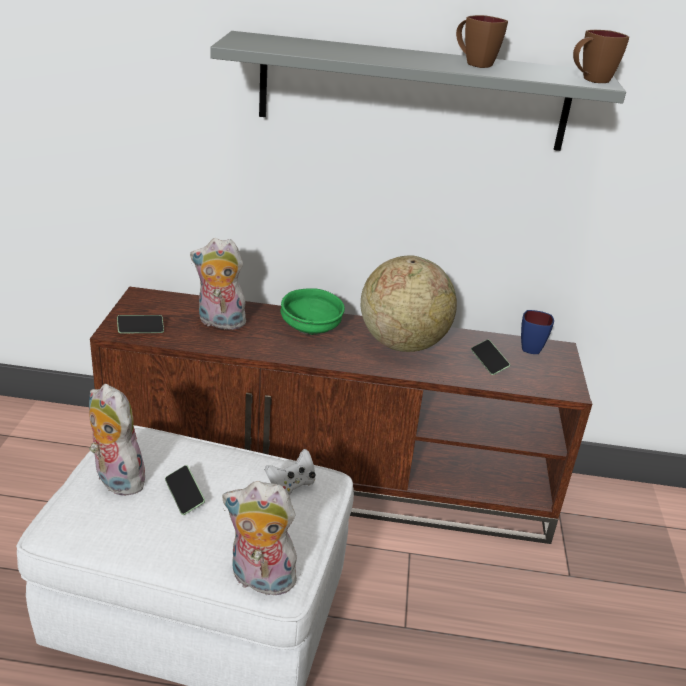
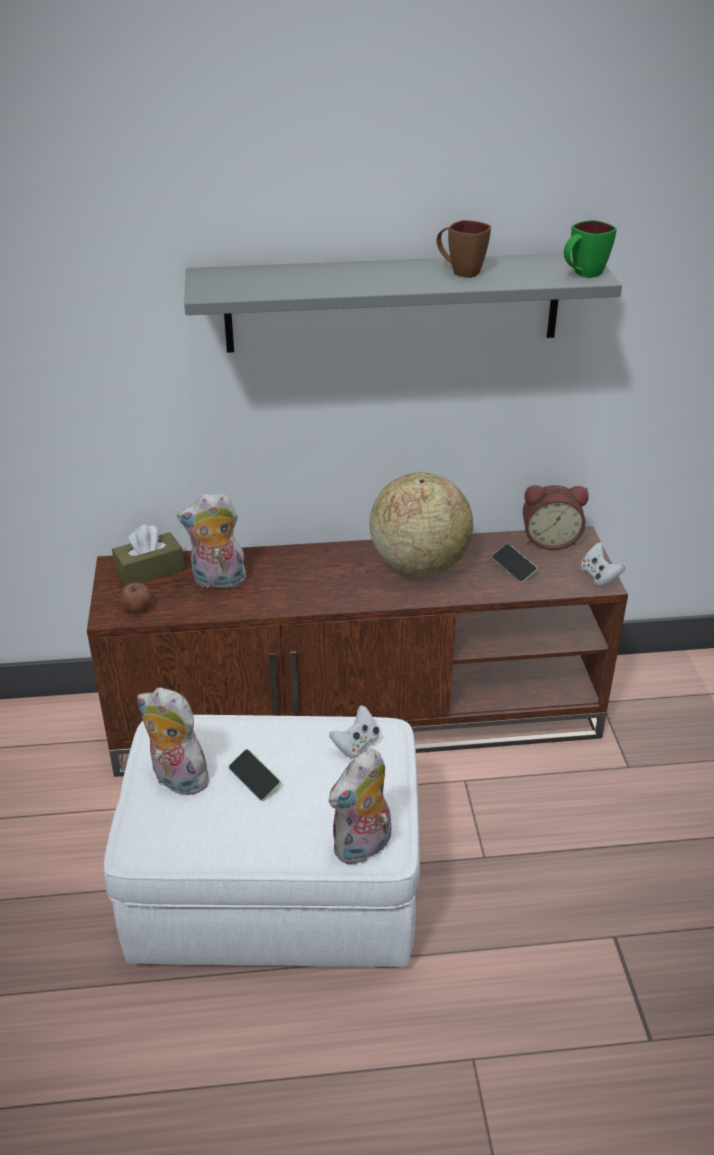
camera: 10 degrees left, 5 degrees up
(140, 330) = (137, 608): phone -> apple
(167, 304) = (150, 570): none -> brown tissue box
(260, 580) = (363, 848): plush toy -> plush toy turned 45 degrees counterclockwise
(311, 329) = (318, 569): green bowl -> none
(531, 346) = (550, 540): blue mug -> alarm clock
(568, 384) = (598, 577): none -> white game controller
(590, 80) = (582, 275): brown mug -> green mug

